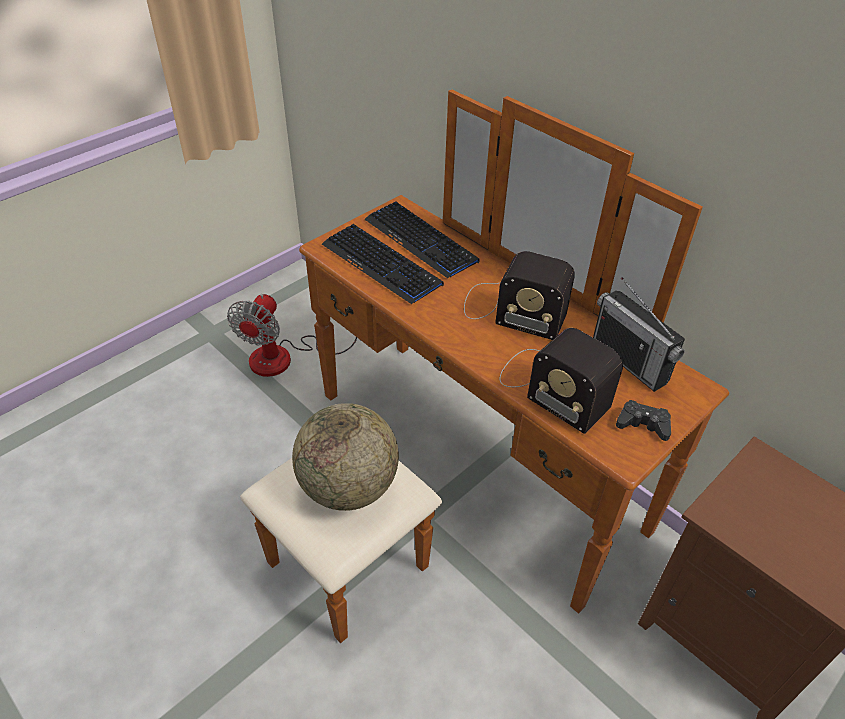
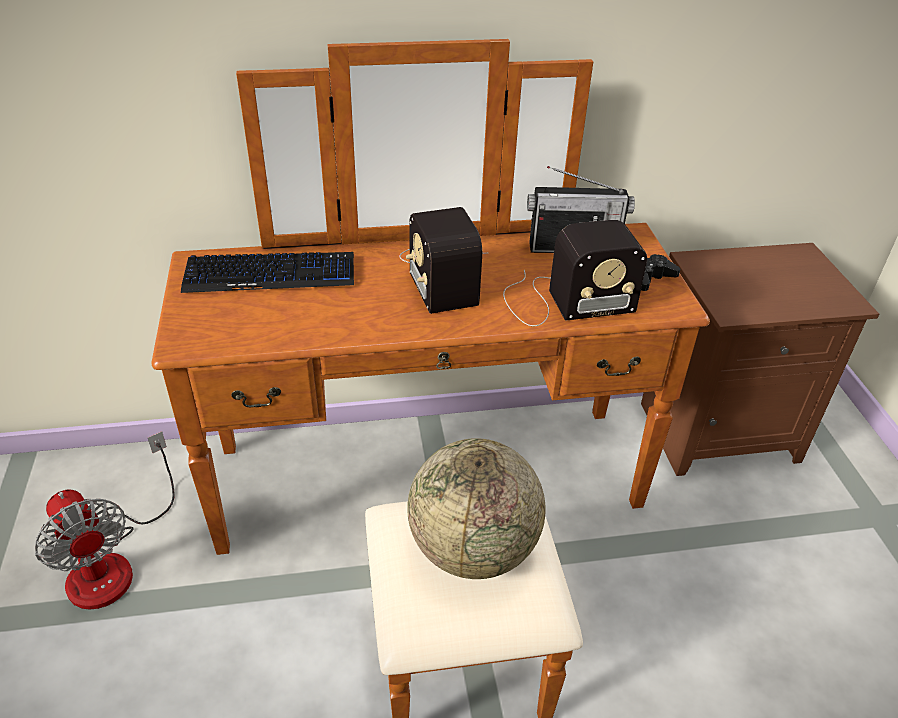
camera: 55 degrees left, 5 degrees down
(381, 265) = (273, 317): keyboard -> none
(510, 310) = (441, 273): radio -> radio turned 105 degrees clockwise

